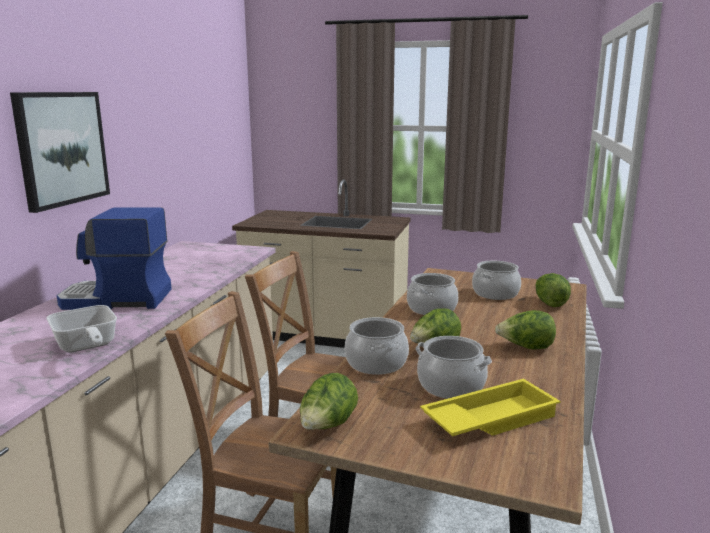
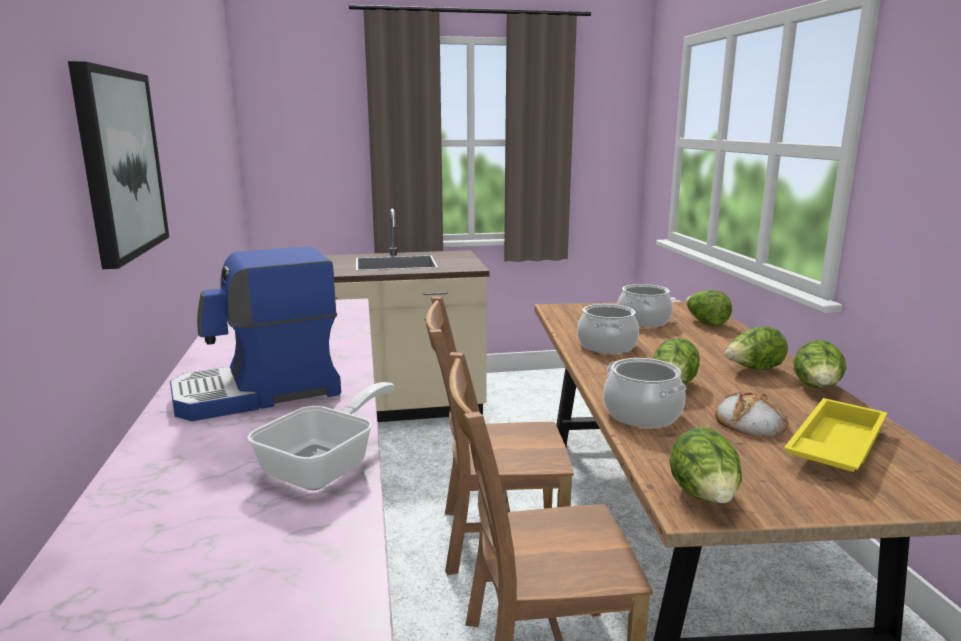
camera: 25 degrees left, 0 degrees up
(86, 347) = (327, 465): frying pan -> frying pan turned 90 degrees counterclockwise
(450, 386) = (750, 422): cooking pot -> bread
(557, 373) = (817, 388): none -> lettuce

